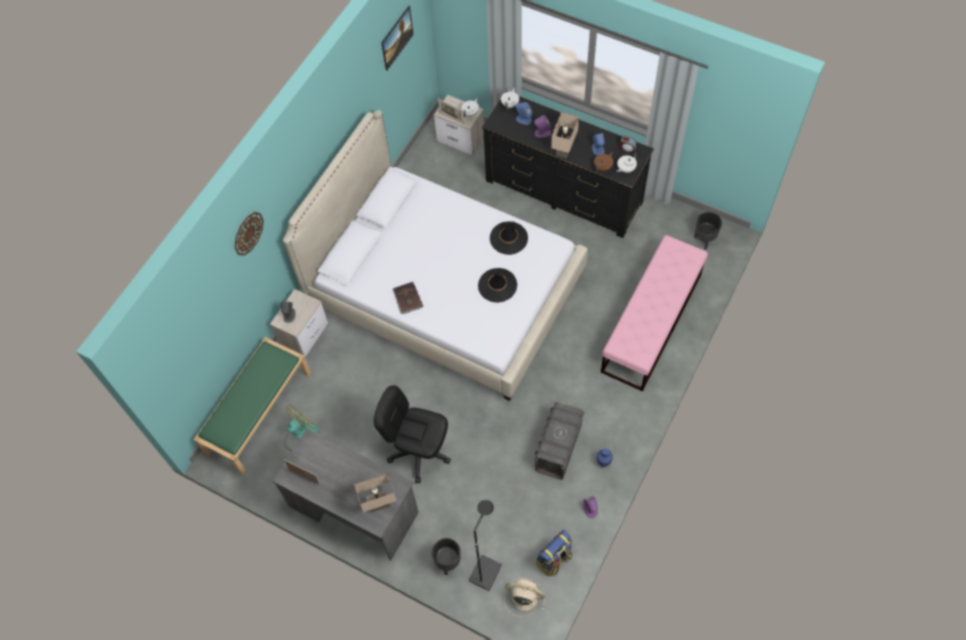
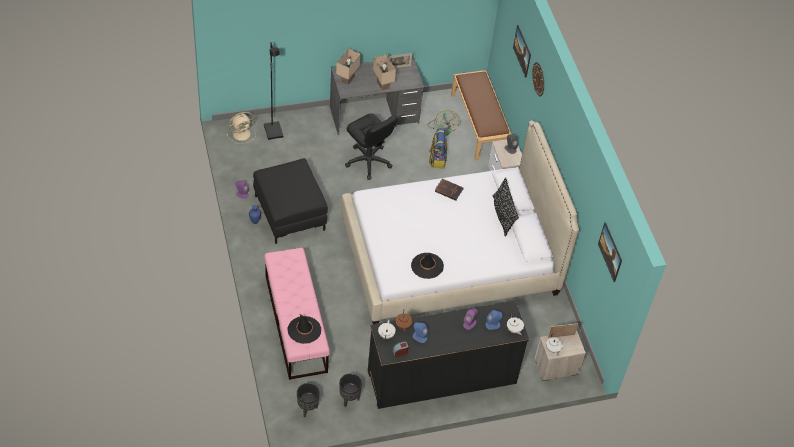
camera: 130 degrees right, 10 degrees down
(214, 300) = (521, 56): none -> picture
(258, 412) = (479, 124): green bench -> brown bench
(386, 238) = (502, 215): none -> black pillow
(419, 452) = (368, 161): black office chair -> black office chair turned 75 degrees clockwise
(448, 563) = (298, 123): black planter -> black planter (349, 399)
(497, 285) = (403, 231): black hat -> black hat (304, 330)
(554, 559) = (241, 159): backpack -> backpack (437, 159)
(558, 448) = (289, 212): grey storage box -> black ottoman
(563, 149) = (443, 320): beige table lamp -> beige table lamp (383, 84)

